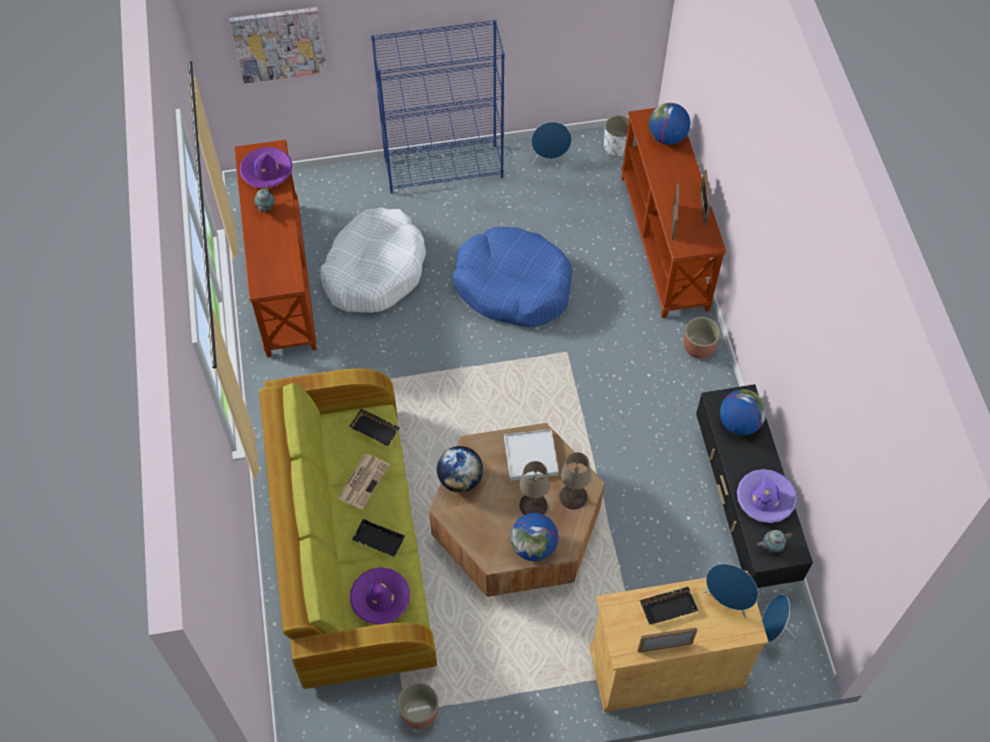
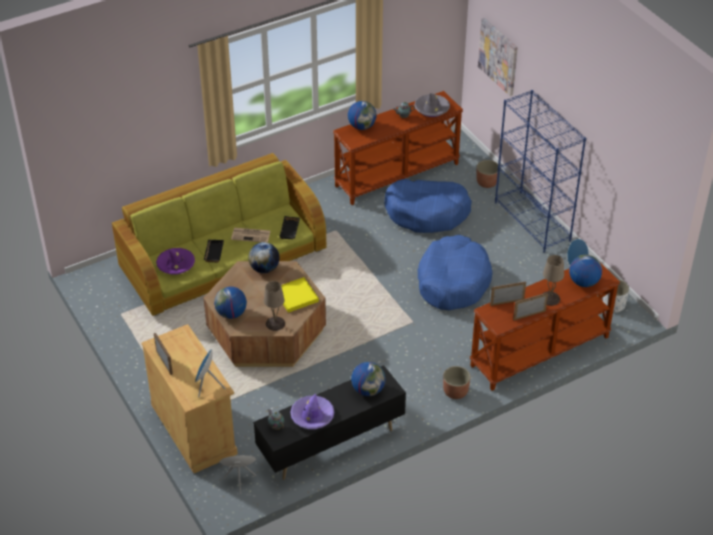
camera: 70 degrees right, 15 degrees down
(260, 262) = (362, 126): none -> globe
(267, 172) = (431, 109): purple hat -> grey hat
(374, 270) = (427, 213): white dog bed -> blue dog bed
(419, 712) = (122, 320): planter -> planter (487, 182)
(530, 456) = (296, 296): white tray -> yellow tray
(534, 505) = (261, 306): beige table lamp -> beige table lamp (550, 298)
(668, 606) = (193, 358): black tray -> none

